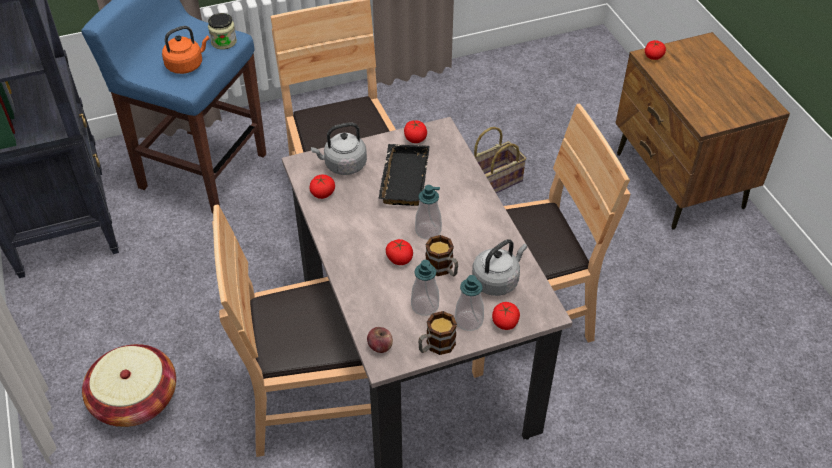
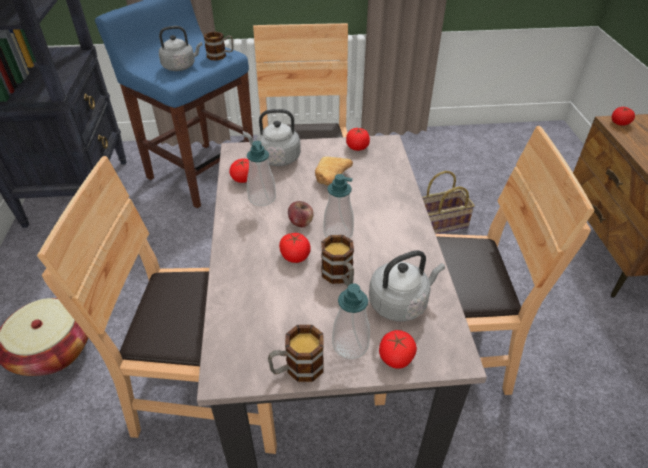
camera: 15 degrees right, 5 degrees down
(186, 65) = (181, 66): orange kettle -> grey kettle
(224, 42) = (220, 56): jar -> mug
(380, 346) = (229, 353): apple -> apple (301, 222)
(402, 178) = (330, 179): black tray -> bread
(425, 305) = (303, 314): soap dispenser -> soap dispenser (262, 198)

